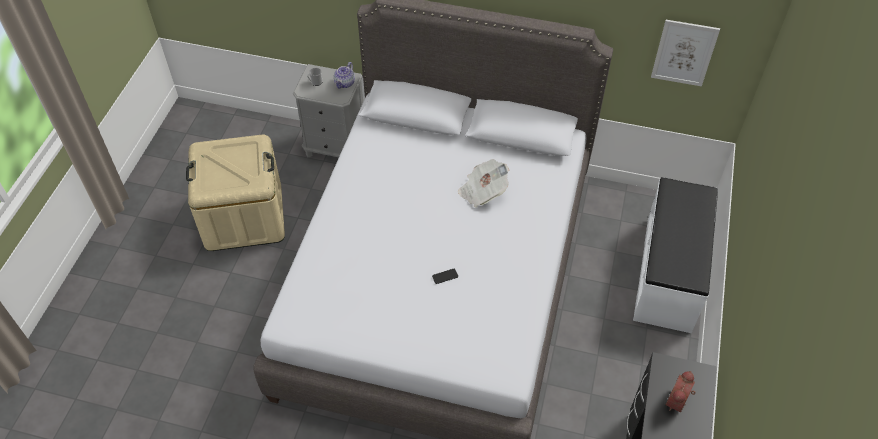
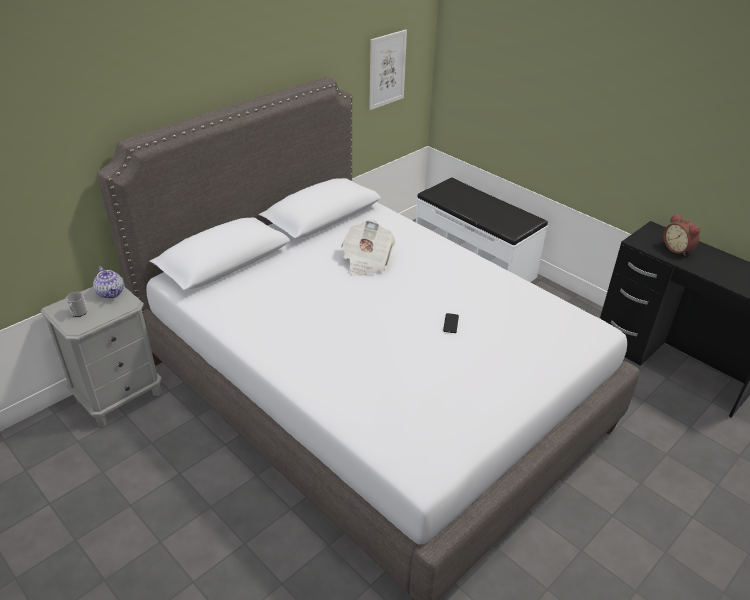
camera: 60 degrees left, 15 degrees down
(244, 217) = (121, 528): beige storage box -> none

